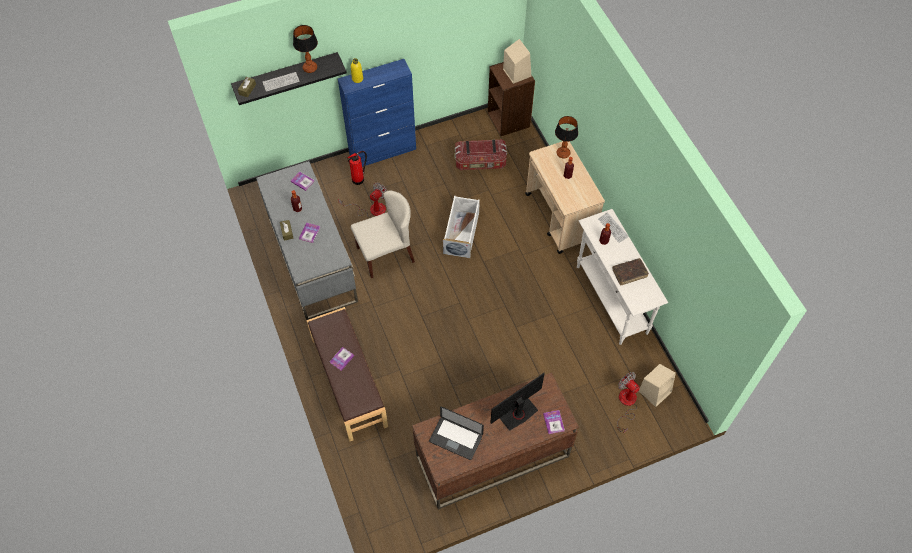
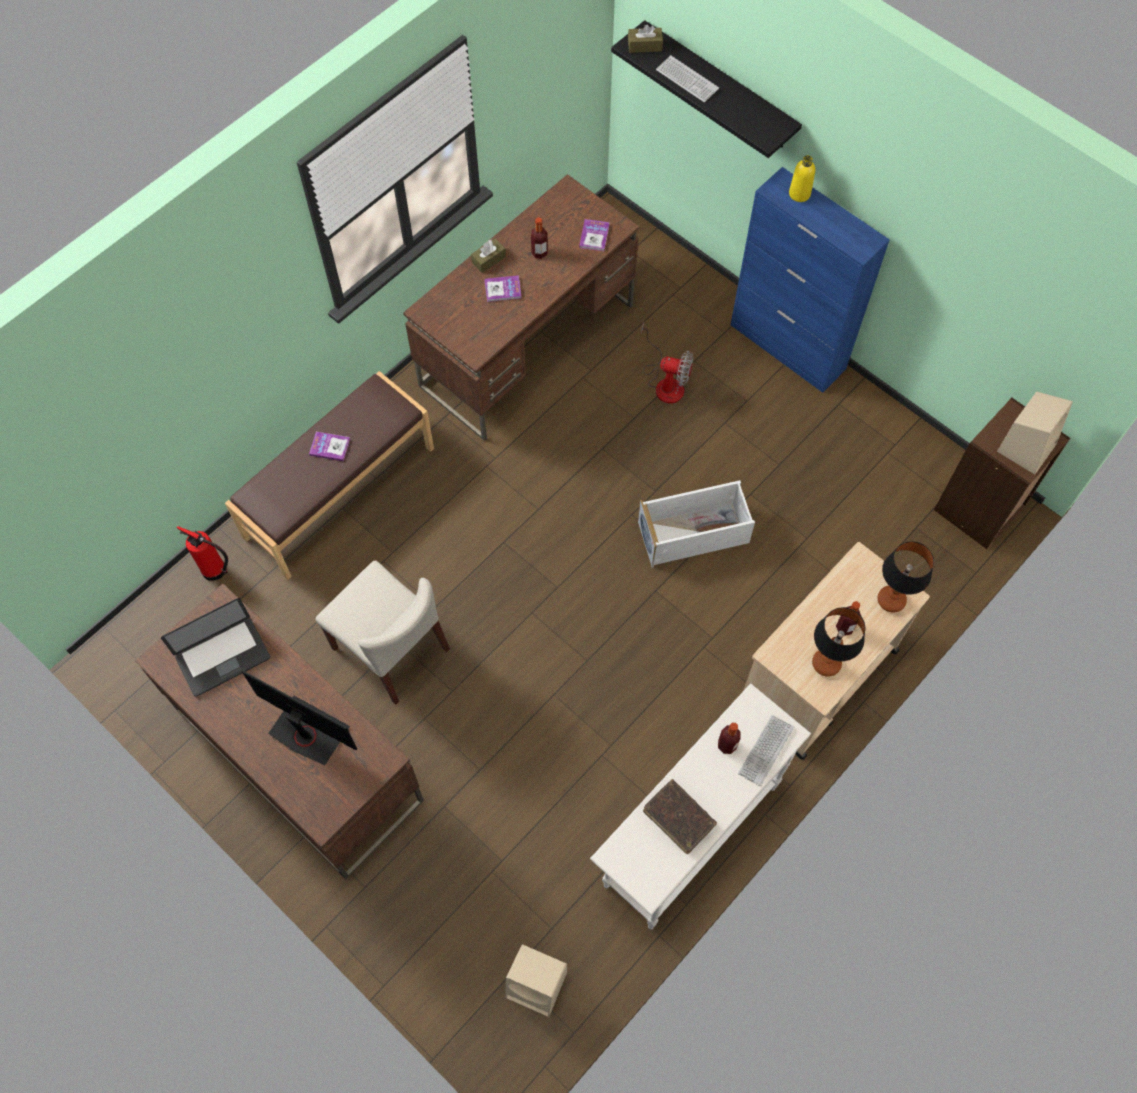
camera: 65 degrees right, 5 degrees up
(310, 68) = (742, 104): table lamp -> table lamp (826, 664)
(312, 259) = (528, 345): grey desk -> brown desk
(359, 179) = (713, 338): fire extinguisher -> fire extinguisher (216, 571)
(385, 254) = (591, 440): beige chair -> beige chair (391, 649)
(455, 438) = (223, 657): laptop -> laptop turned 120 degrees counterclockwise
(480, 162) = (856, 501): storage box -> none
(553, 422) = (313, 800): book -> none
(626, 404) = (489, 941): fan -> none

